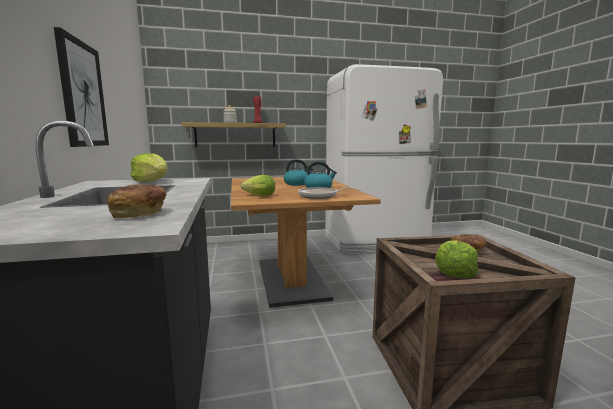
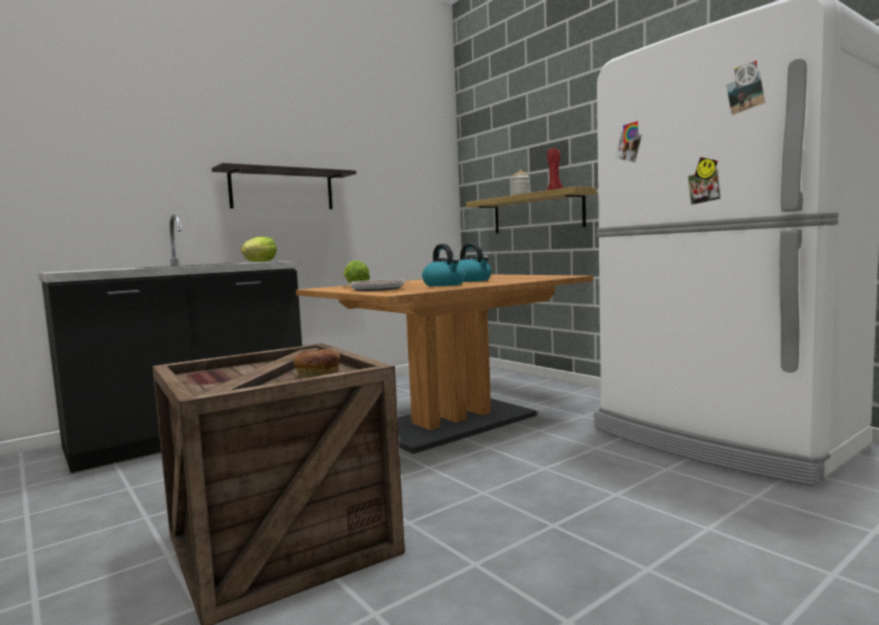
camera: 65 degrees right, 5 degrees down
(82, 94) = (282, 190): picture -> shelf
(139, 214) = (104, 269): bread -> none
(454, 272) = (220, 376): lettuce -> none

